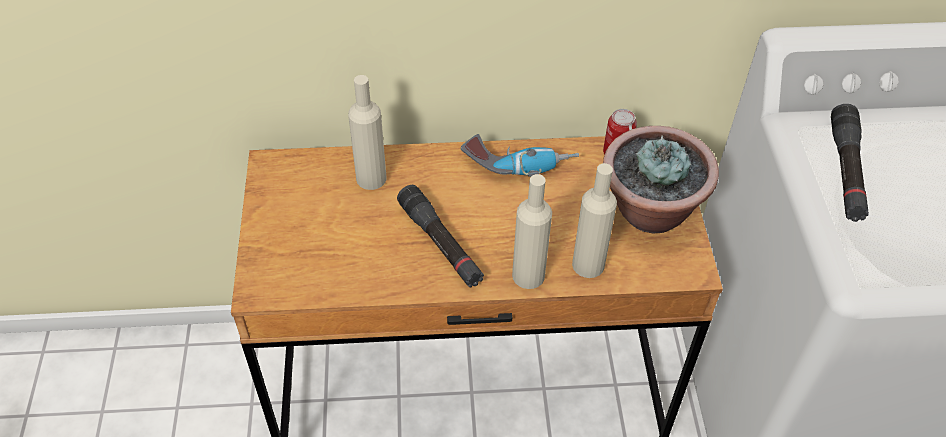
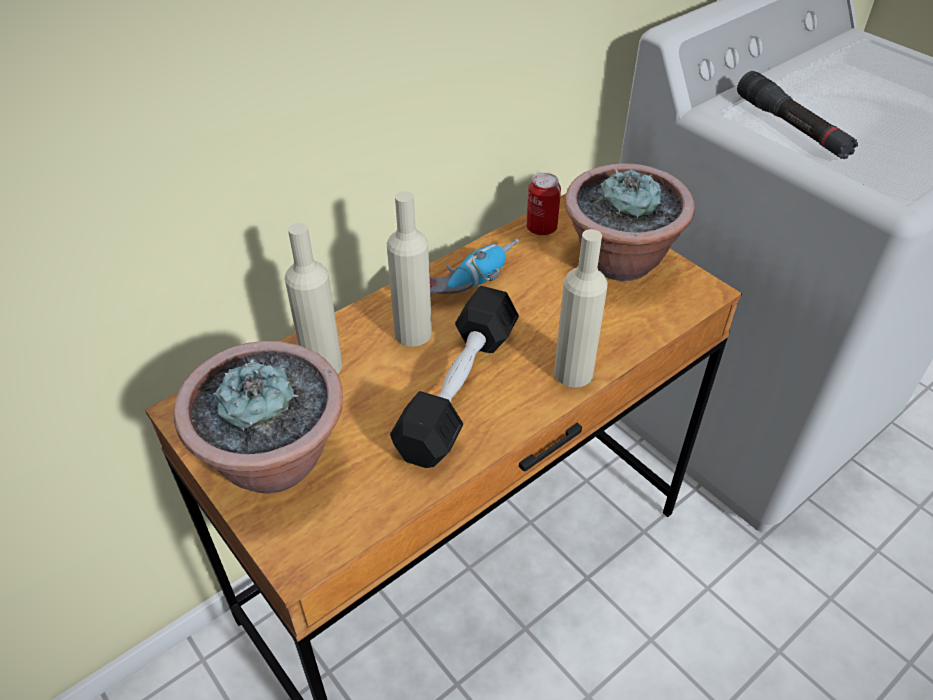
camera: 35 degrees left, 5 degrees down
(293, 225) = (276, 461): none -> potted plant
(440, 243) = (458, 390): black flashlight -> black dumbbell
(588, 265) = (615, 333): beige bottle -> beige bottle (413, 333)

